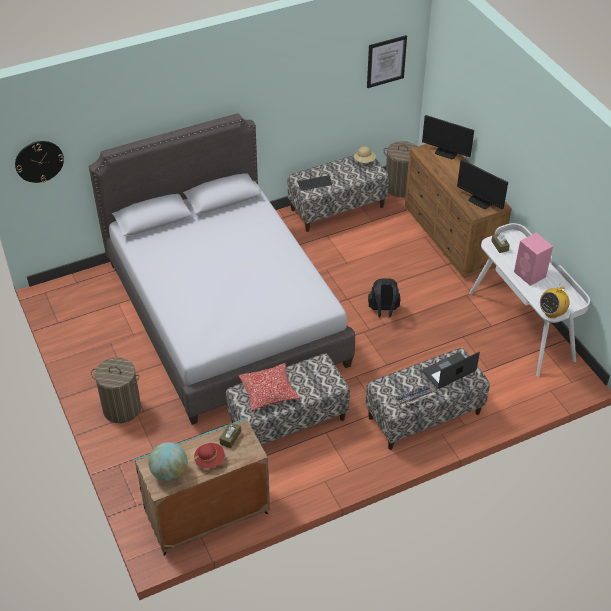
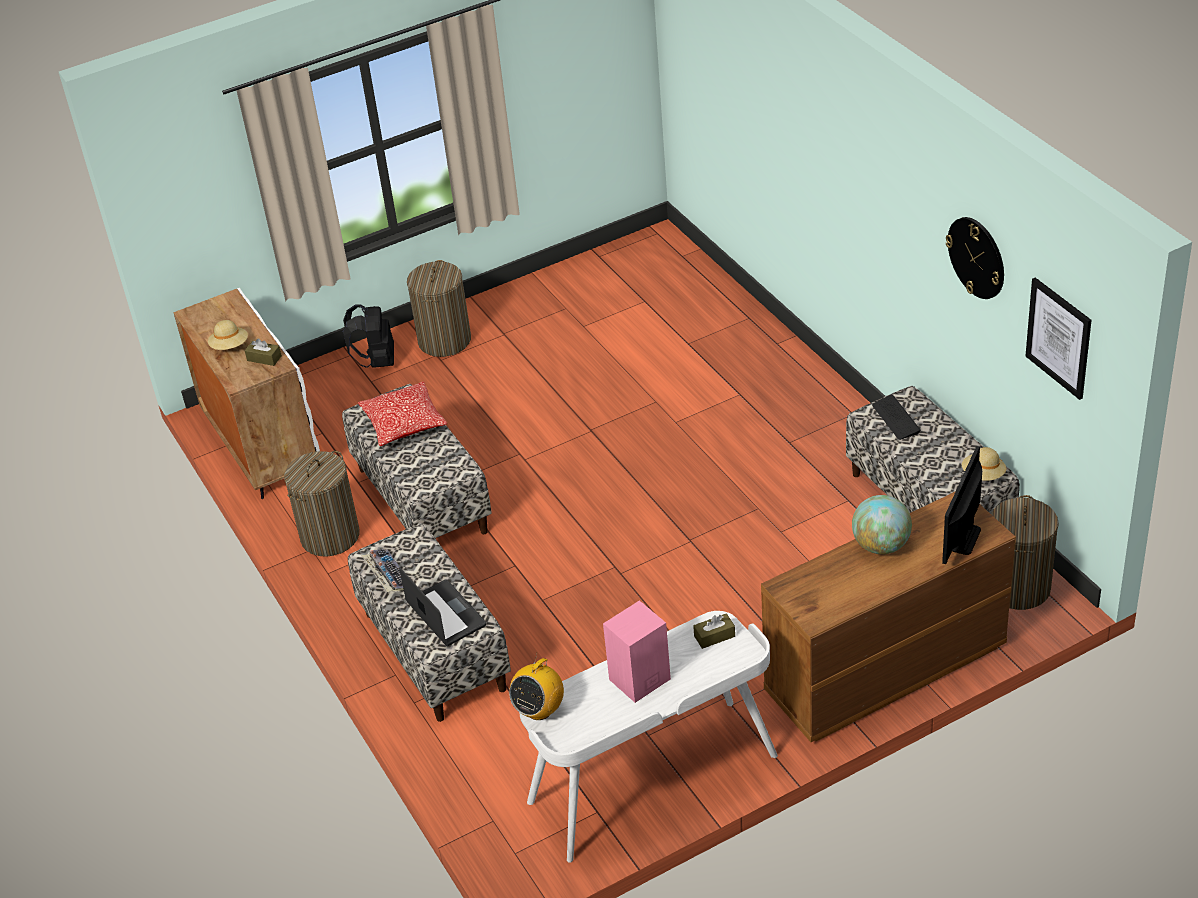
camera: 90 degrees right, 5 degrees down
(39, 161) = (683, 52): wall clock -> wall clock (977, 257)
(169, 472) = (214, 317): globe -> globe (881, 545)
(207, 517) = (261, 444): turquoise cabinet -> white cabinet
(209, 460) = (230, 346): red hat -> beige hat
(224, 313) = (637, 407): grey bed -> none
(313, 471) = (330, 536): none -> laundry basket
(383, 311) = (666, 587): black backpack -> black backpack (376, 361)
(480, 201) = (819, 592): monitor -> none
(552, 313) = (539, 710): radio -> radio turned 105 degrees counterclockwise

